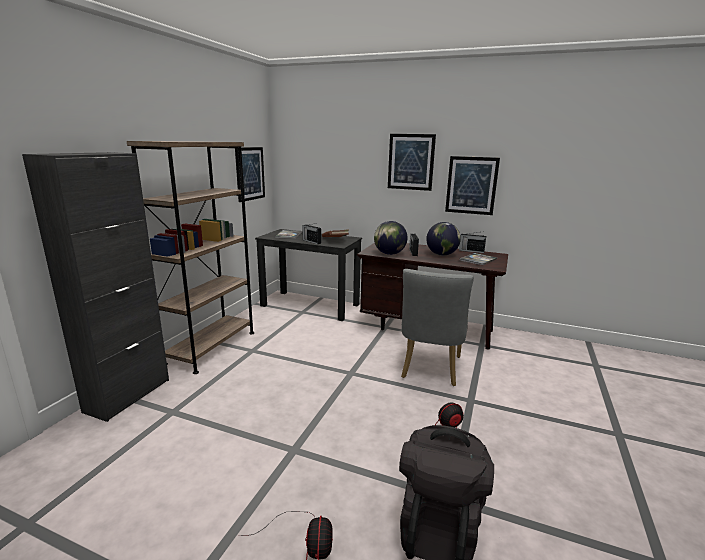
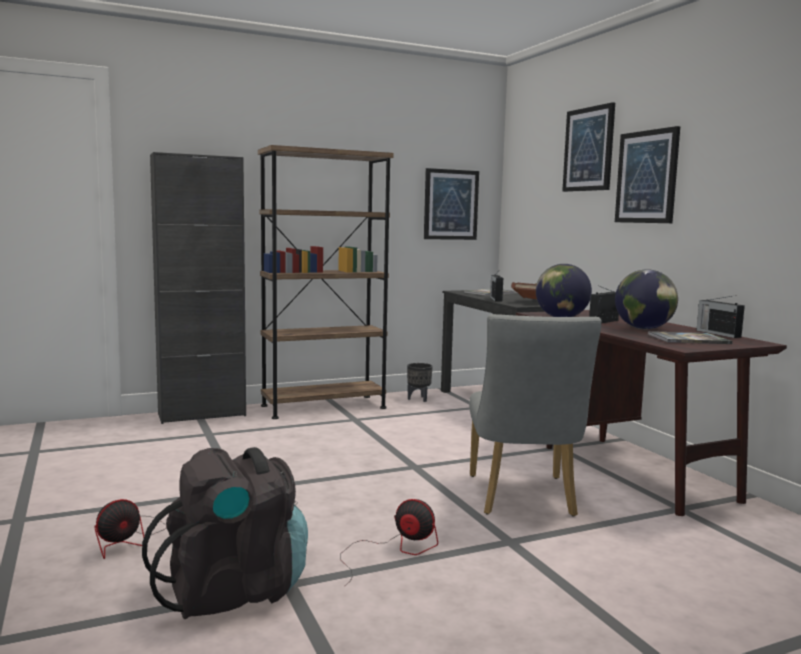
camera: 45 degrees right, 10 degrees down
(260, 317) = (419, 399): none -> black planter
(430, 370) = (523, 499): grey chair -> grey chair turned 60 degrees counterclockwise
(471, 185) = (730, 210): picture -> picture (589, 149)

